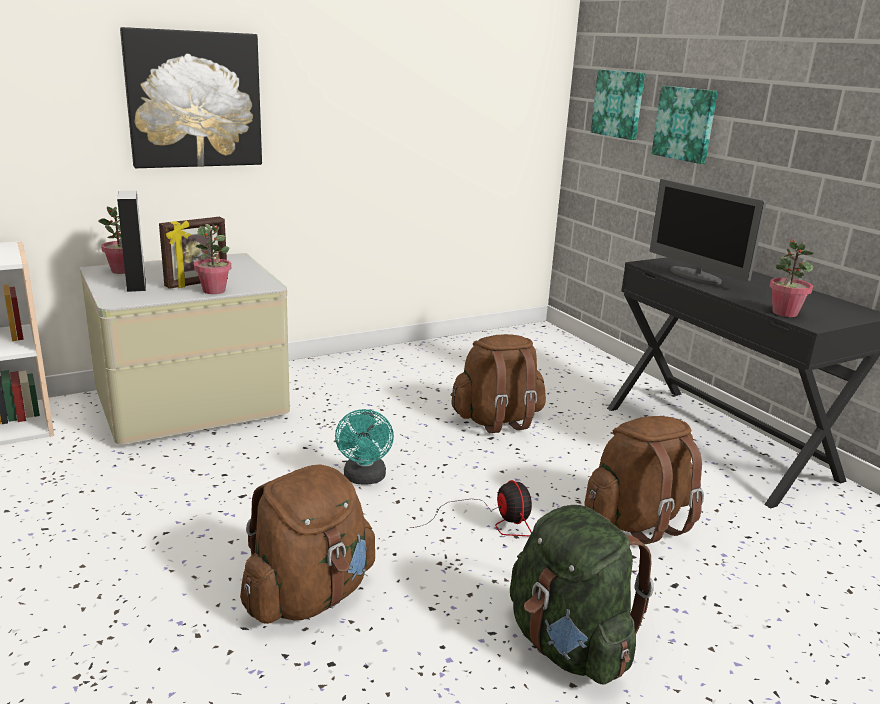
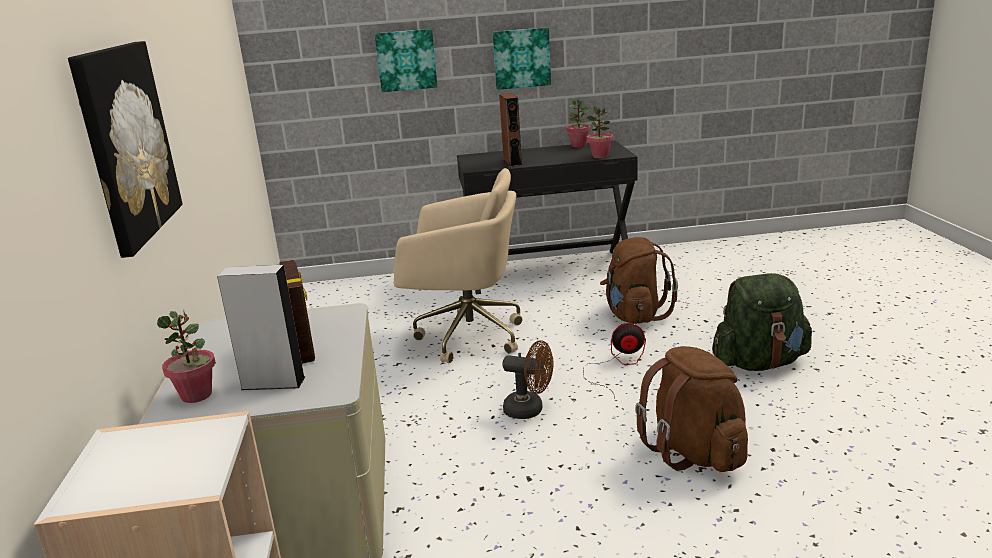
camera: 65 degrees left, 0 degrees up
(214, 291) = (342, 337): potted plant -> potted plant (578, 145)
(364, 479) = (530, 410): turquoise fan -> brown fan
(497, 420) = (465, 338): brown backpack -> beige office chair
(619, 104) = (321, 58): picture -> picture (521, 58)
(695, 276) = (512, 162): monitor -> brown speaker

